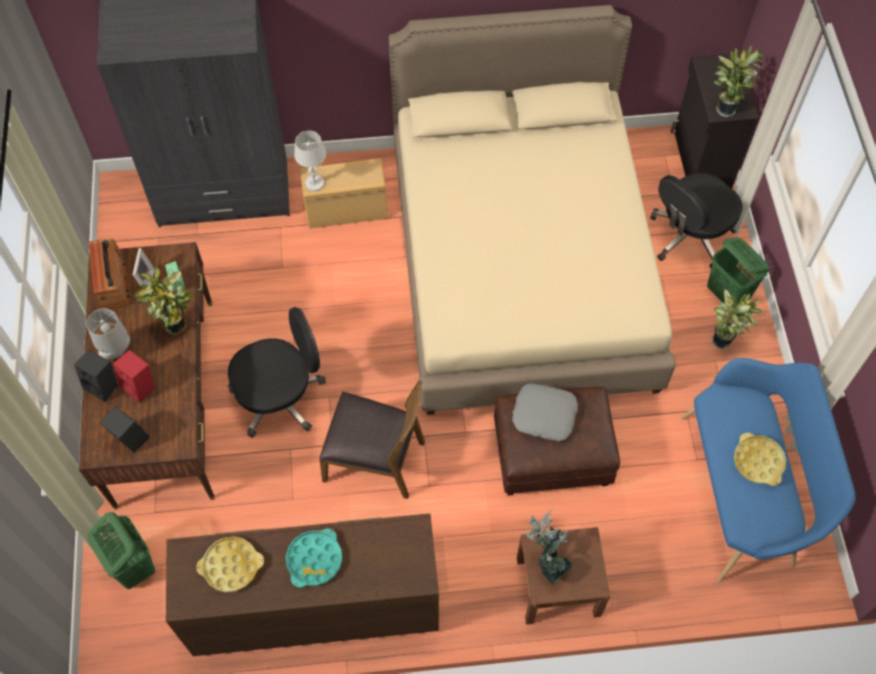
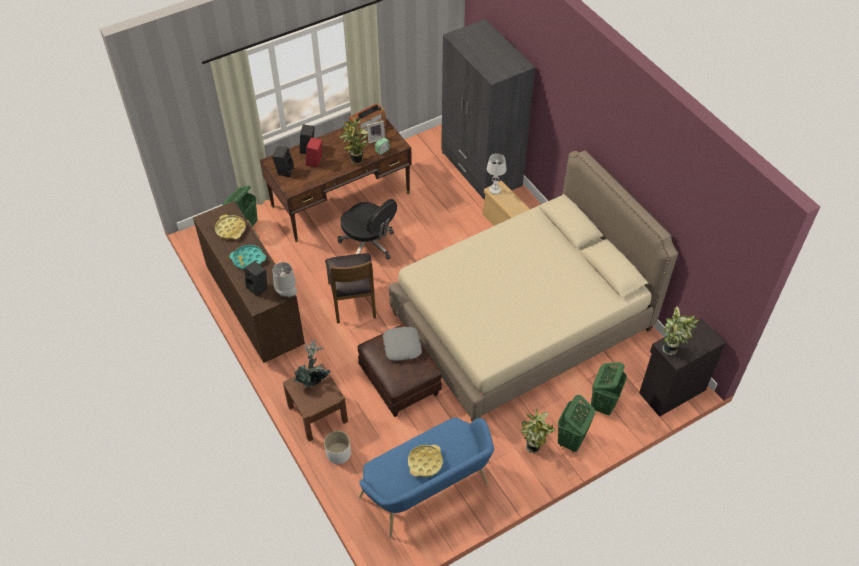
camera: 65 degrees right, 10 degrees down
(117, 351) = (330, 146): grey table lamp -> grey table lamp (287, 294)
(383, 564) = (258, 287): none -> black speaker
(636, 582) = (338, 453): none -> white planter
(689, 236) = (603, 404): black office chair -> green laundry basket

